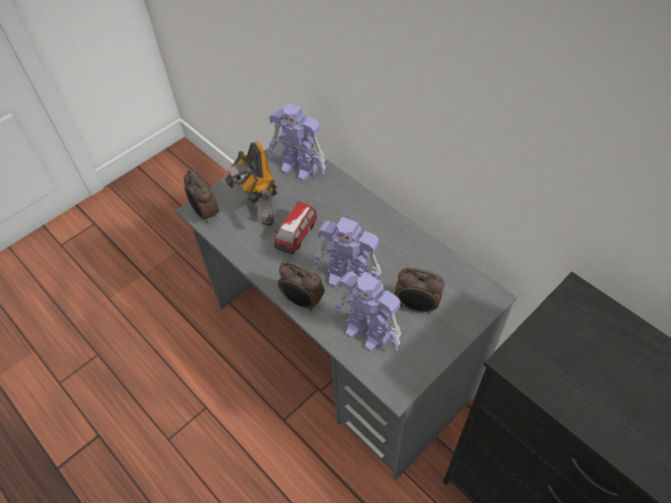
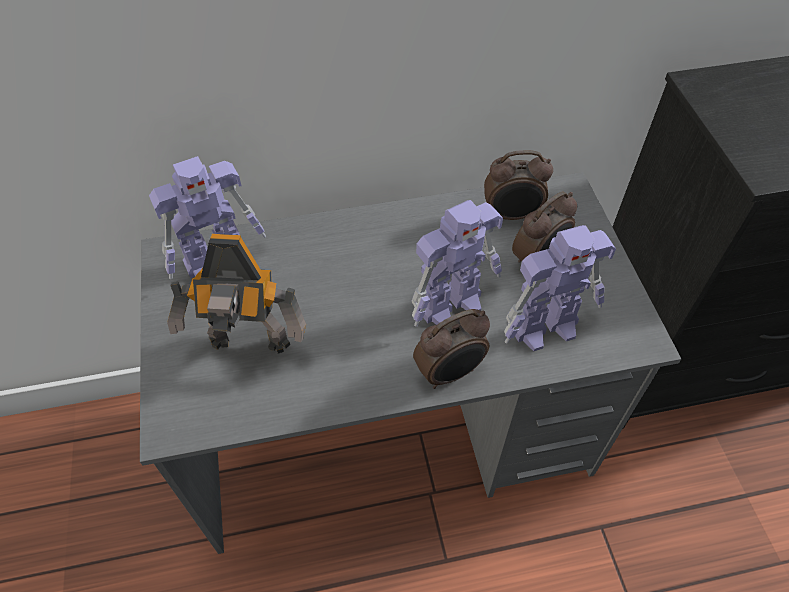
camera: 60 degrees left, 0 degrees up
(205, 213) = (189, 420): alarm clock -> alarm clock (511, 215)
(296, 236) = (334, 324): toy car -> none

